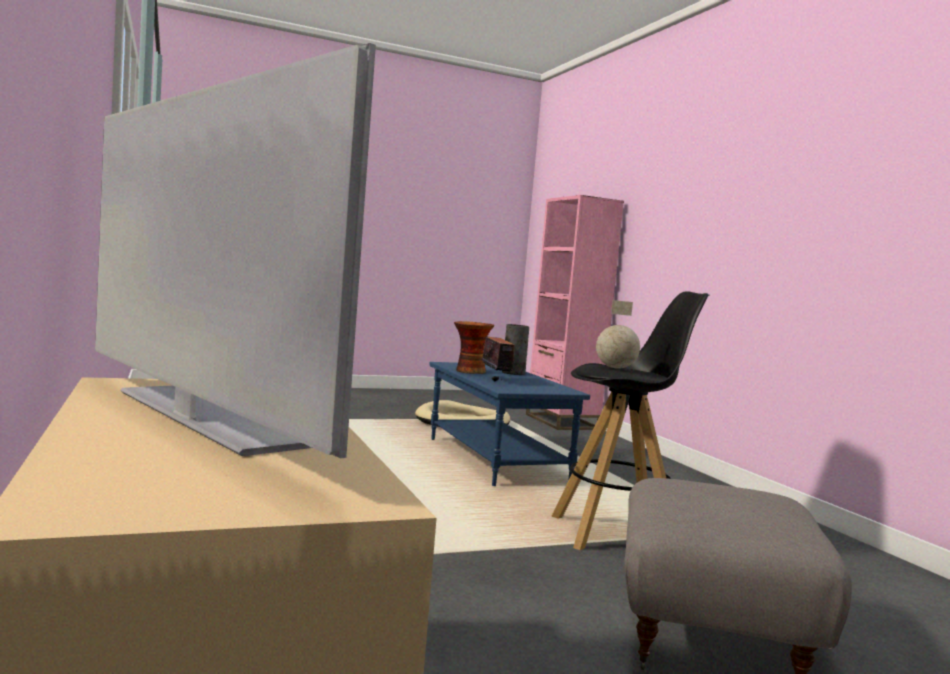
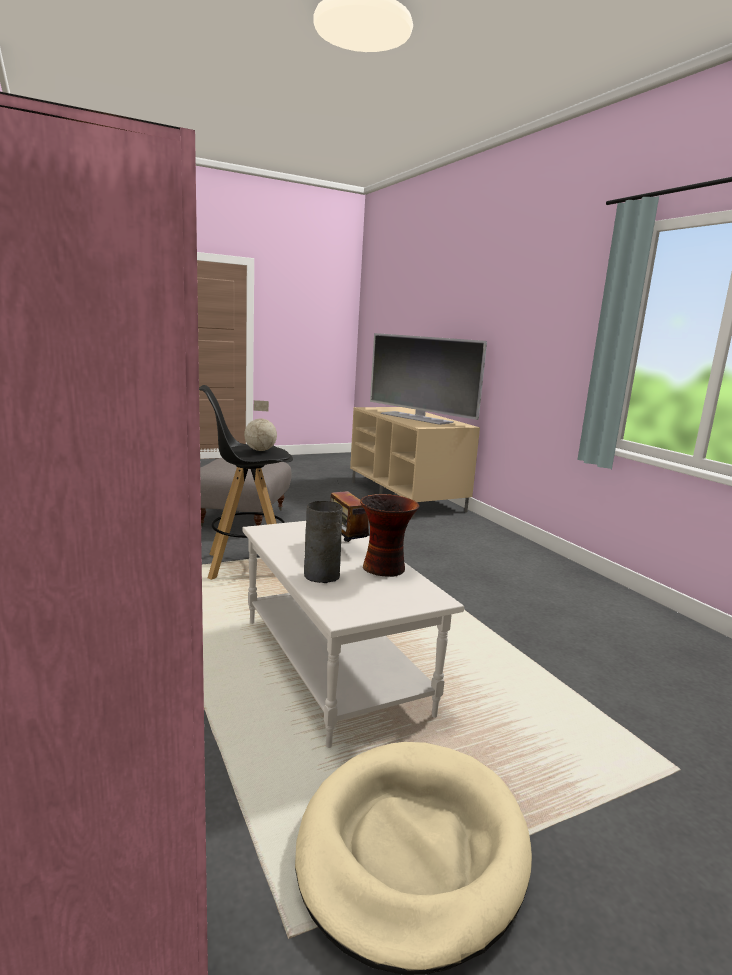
camera: 175 degrees right, 10 degrees up
(494, 459) = (334, 664): blue coffee table -> white coffee table

